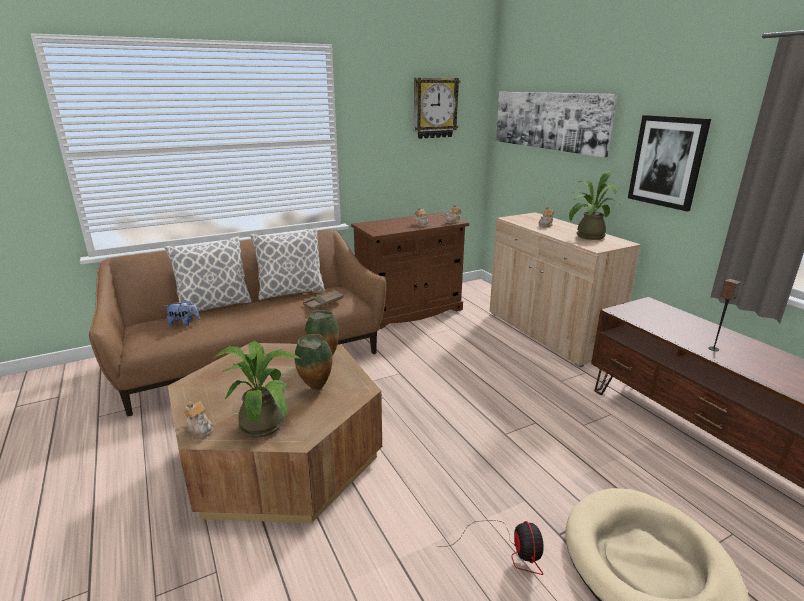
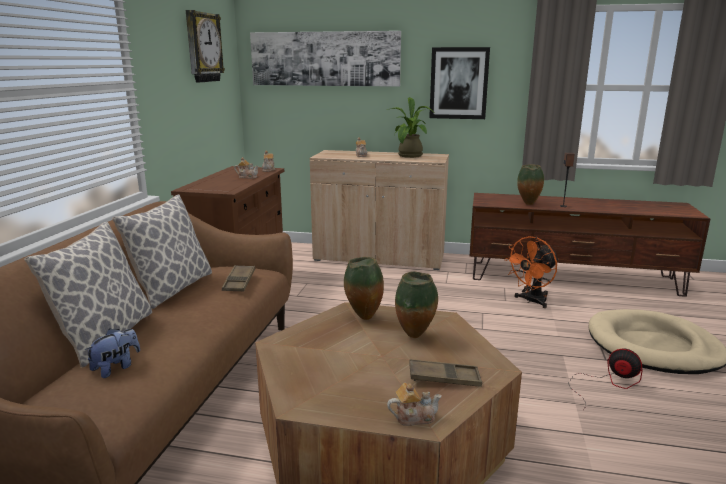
camera: 50 degrees left, 5 degrees down
(263, 422) = (444, 378): potted plant -> brown tray
(610, 441) = (531, 301): none -> orange fan
(671, 330) = (528, 204): none -> vase

